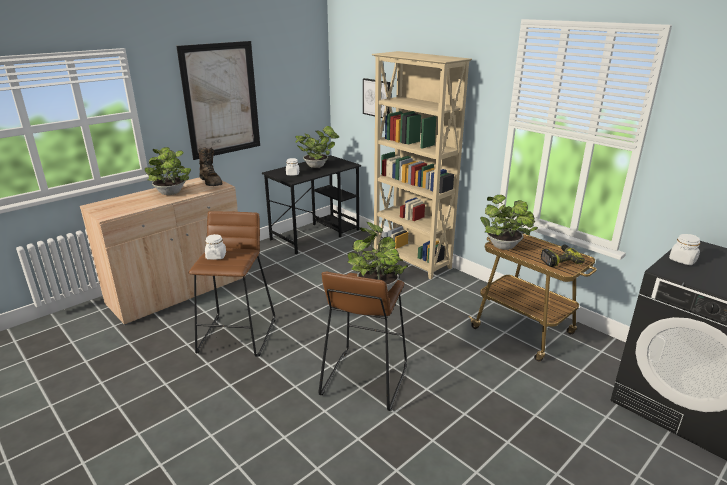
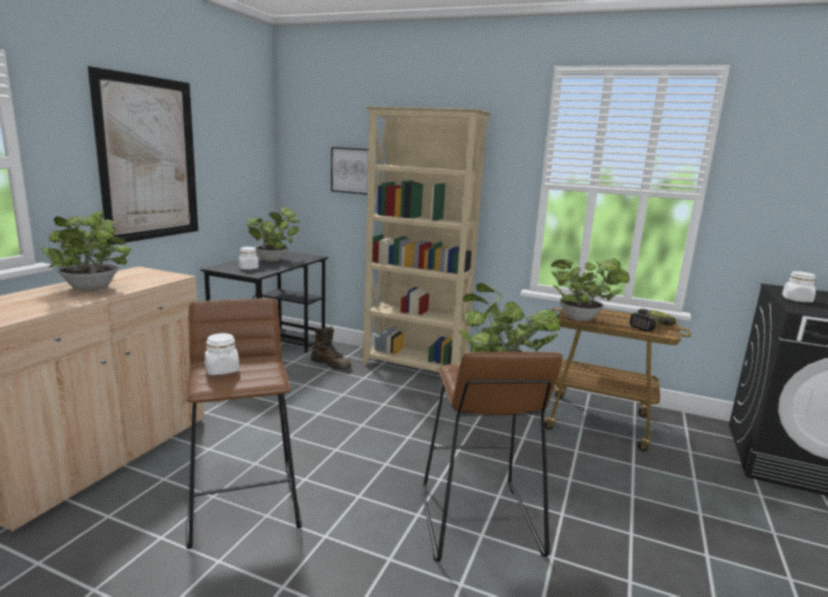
camera: 25 degrees left, 10 degrees down
(211, 182) = (151, 273): brown boot -> brown boot (331, 364)

